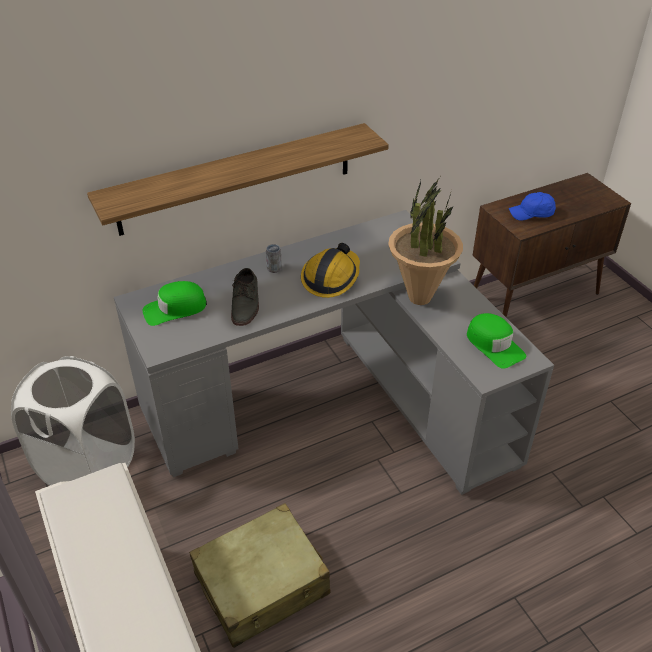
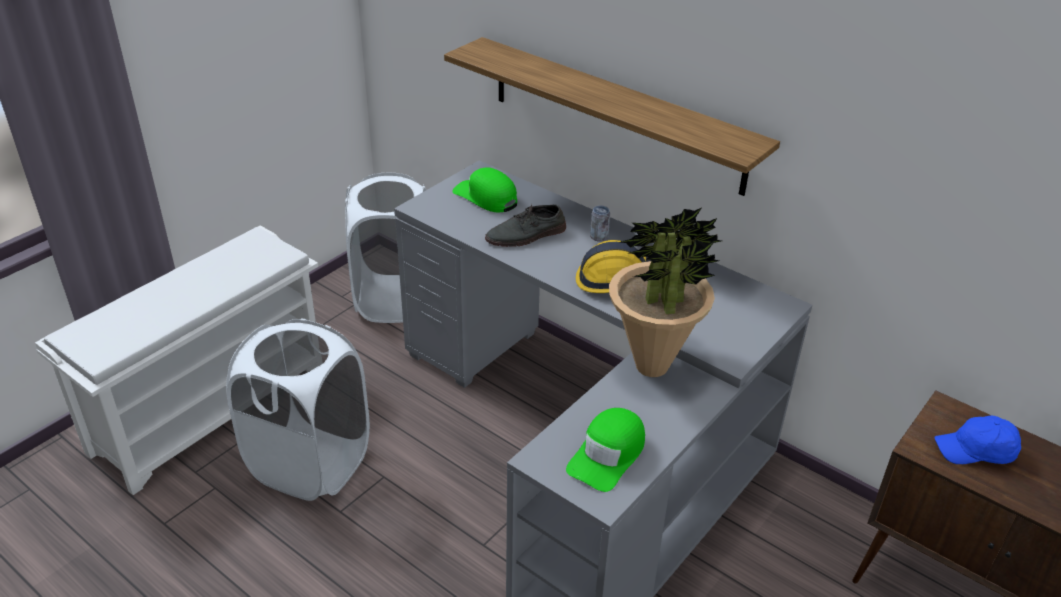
camera: 65 degrees right, 5 degrees down
(262, 584) = (310, 464): beige suitcase -> white laundry basket
(532, 214) = (976, 451): blue cap -> blue cap turned 60 degrees counterclockwise

